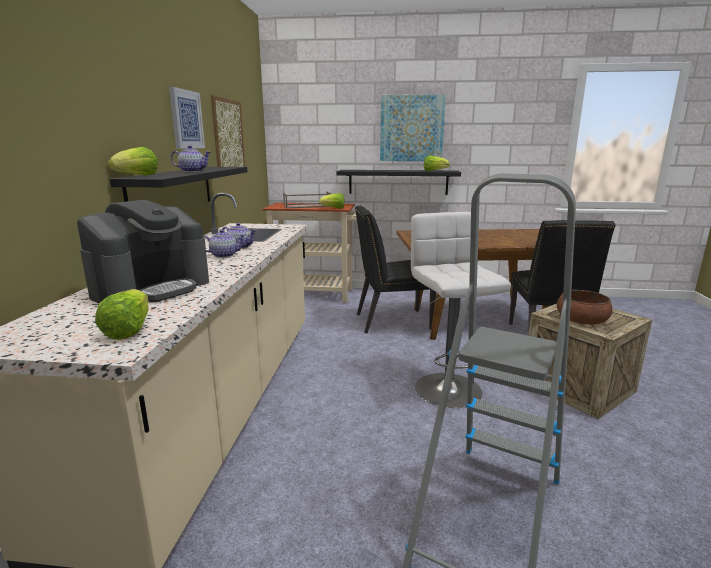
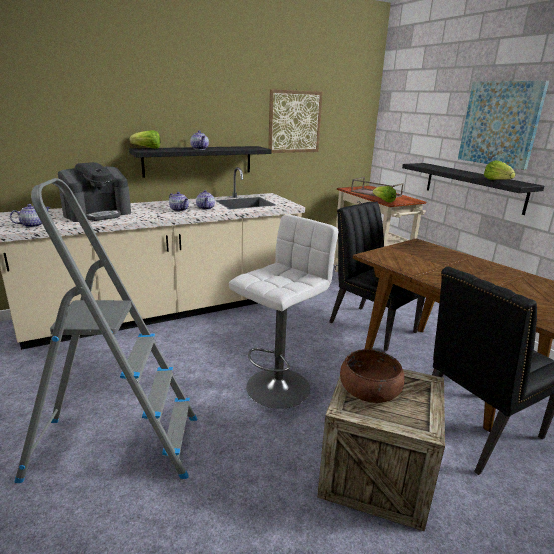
camera: 55 degrees right, 5 degrees up
(129, 330) = (32, 225): lettuce -> teapot
(152, 288) = (98, 214): coffee machine -> coffee machine turned 45 degrees counterclockwise
(186, 119) = (227, 110): picture -> none

